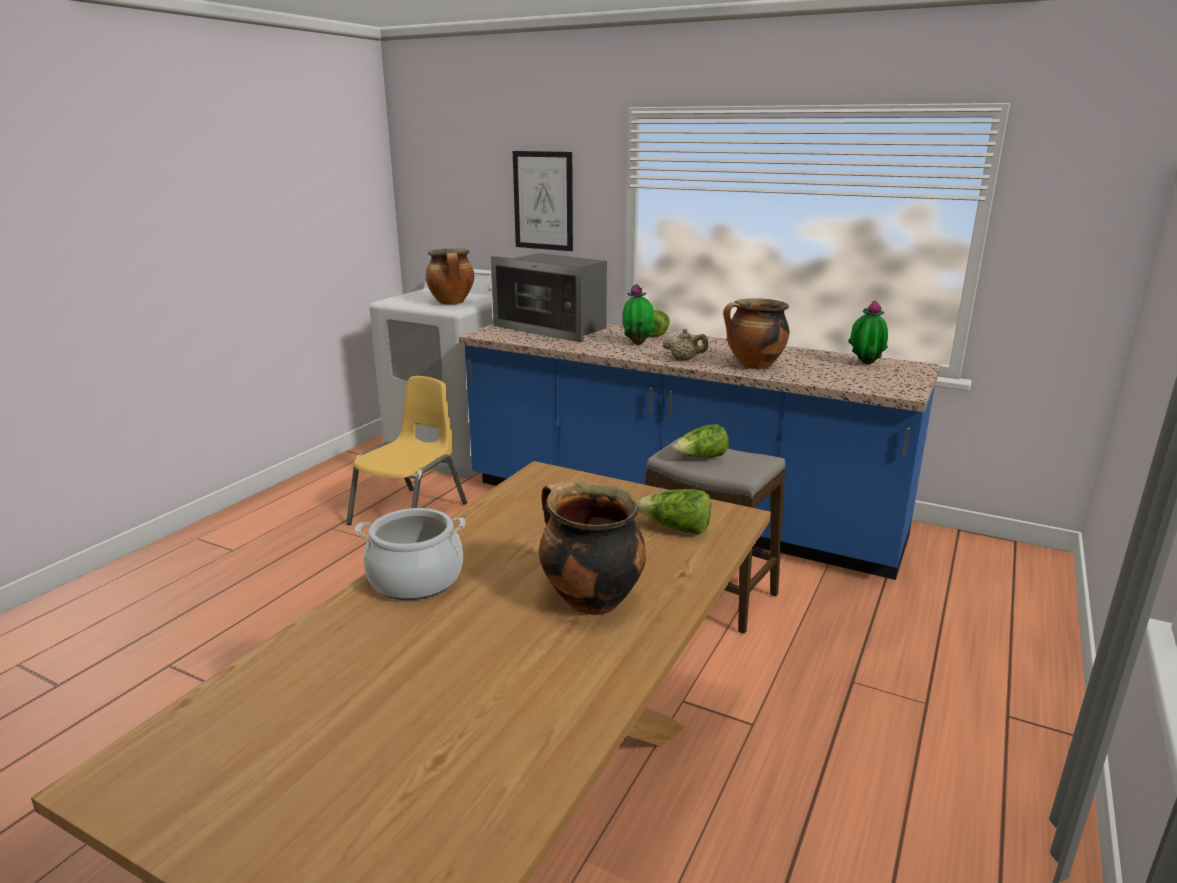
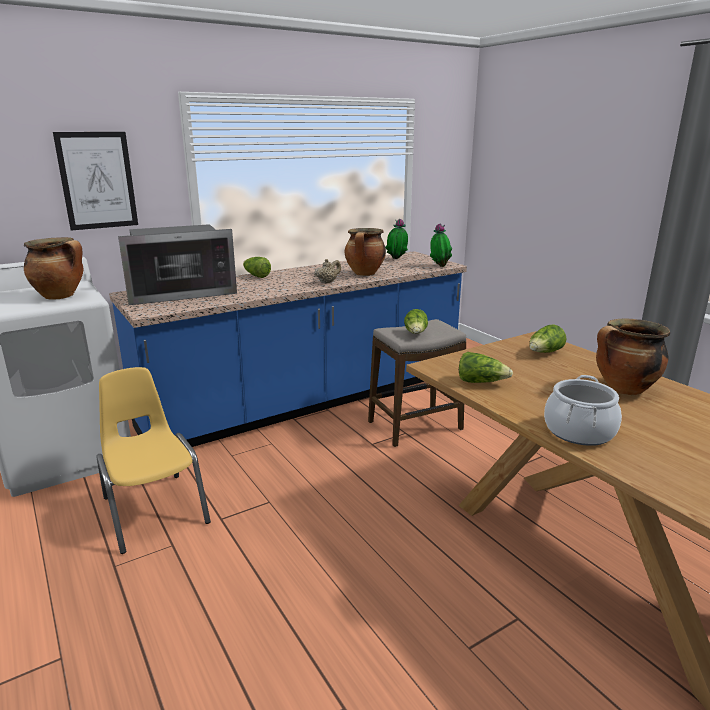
camera: 60 degrees left, 0 degrees up
(518, 505) = (481, 382): none -> lettuce
(638, 343) = (270, 283): potted plant -> potted plant (439, 266)

